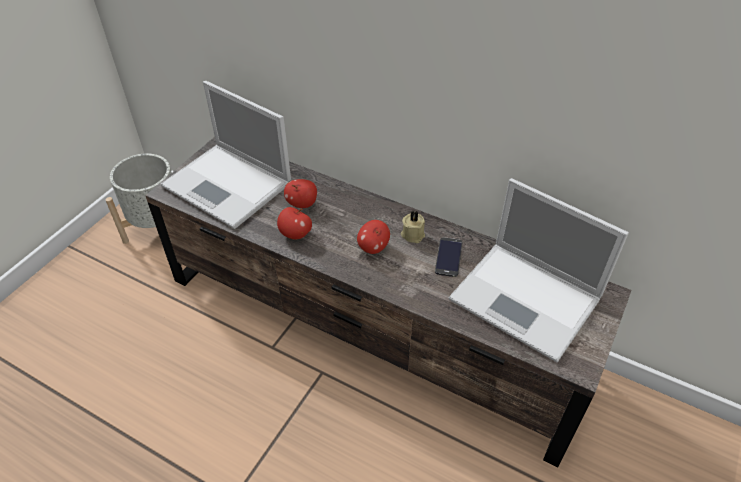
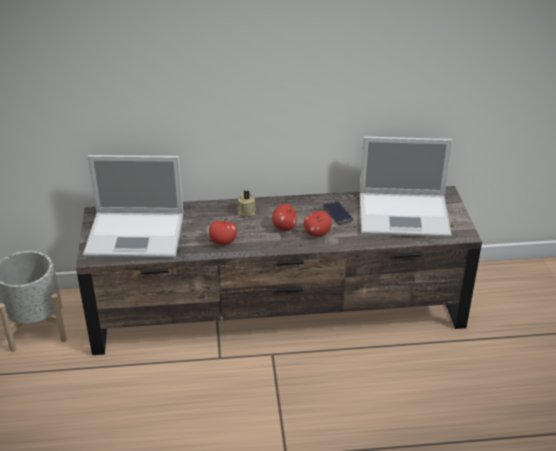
camera: 35 degrees left, 10 degrees down
(302, 203) = (206, 223): apple -> apple (317, 233)
(413, 234) = (301, 210): beige candle -> beige candle (246, 211)

